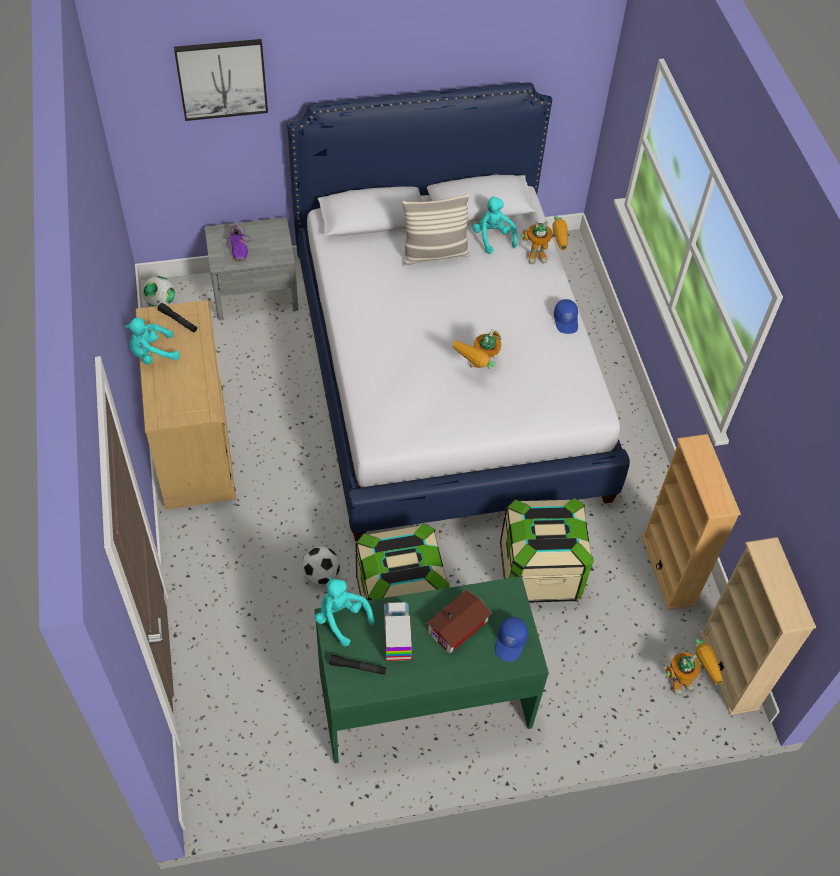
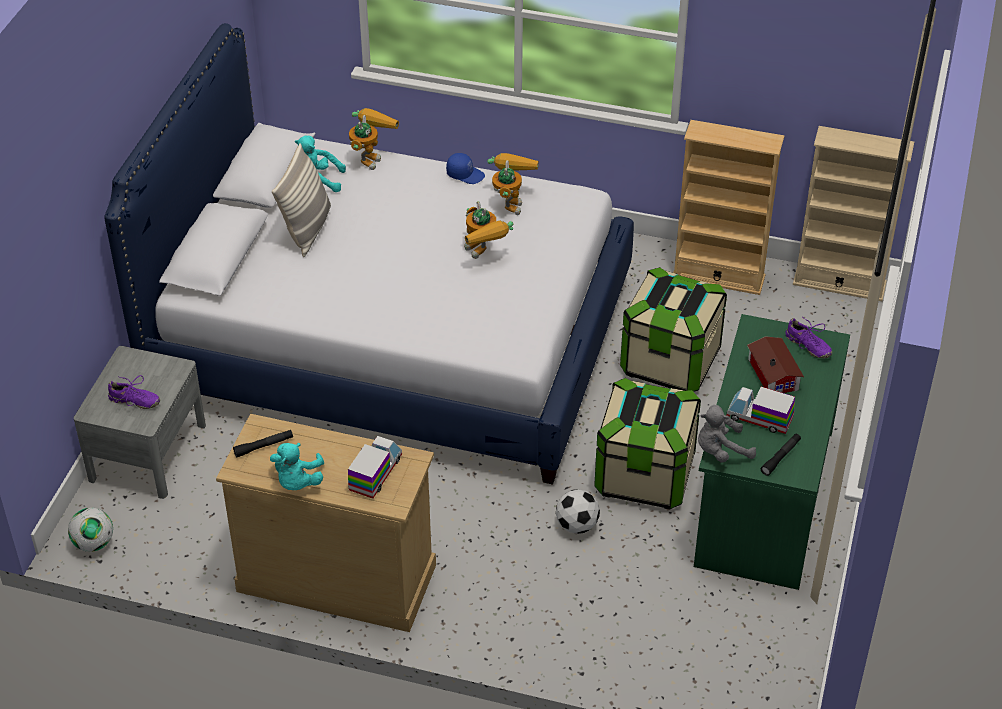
camera: 60 degrees left, 10 degrees down
(182, 395) = (375, 474): none -> toy truck
(222, 78) = (49, 211): picture -> none
(341, 618) = (720, 451): turquoise plush toy -> grey plush toy
(511, 642) = (807, 346): blue cap -> purple shoe
(687, 679) = (835, 313): toy robot -> toy robot (509, 201)

